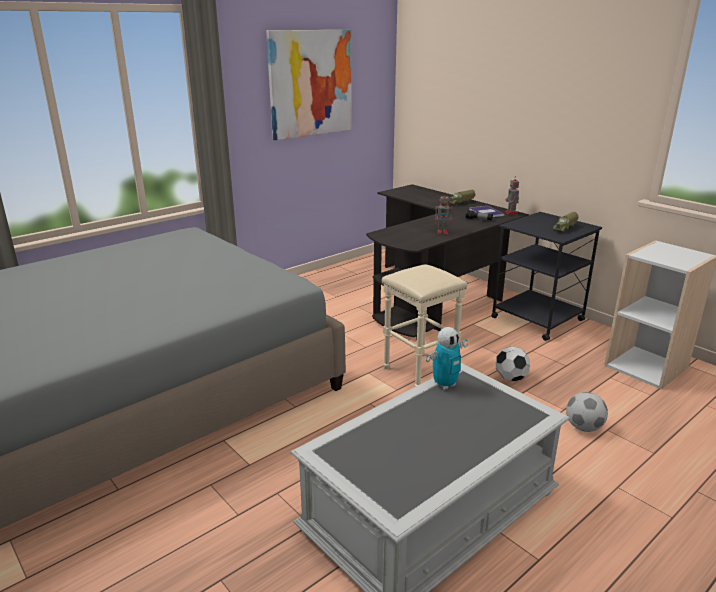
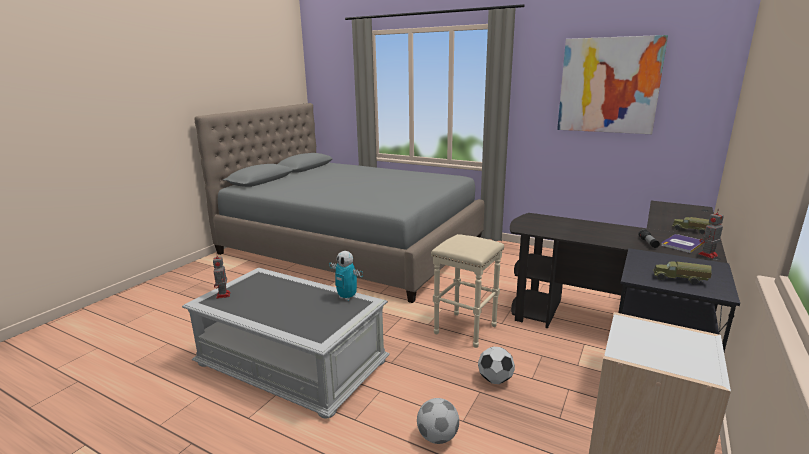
camera: 70 degrees right, 5 degrees down
(443, 232) = (577, 234): toy robot -> toy robot (223, 295)

